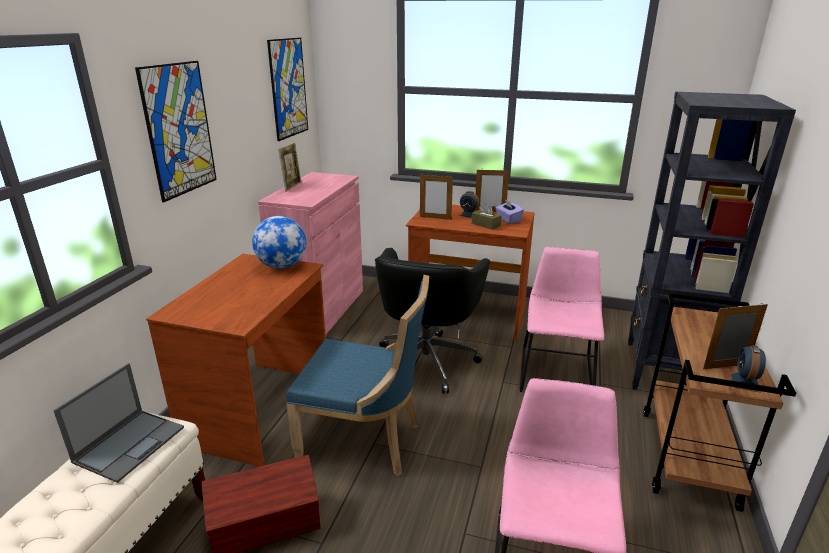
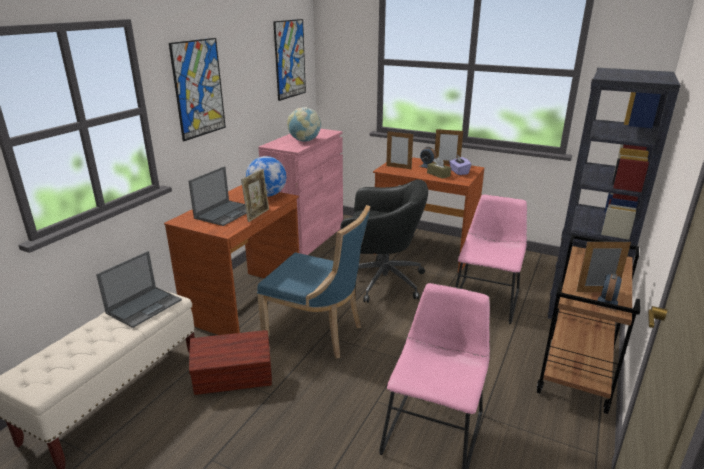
camera: 10 degrees right, 0 degrees up
(232, 296) = (226, 213): none -> laptop
(292, 187) = (287, 137): picture frame -> picture frame (257, 215)
(316, 191) = (304, 141): none -> globe
(427, 359) = (381, 281): black office chair -> black office chair turned 105 degrees counterclockwise

